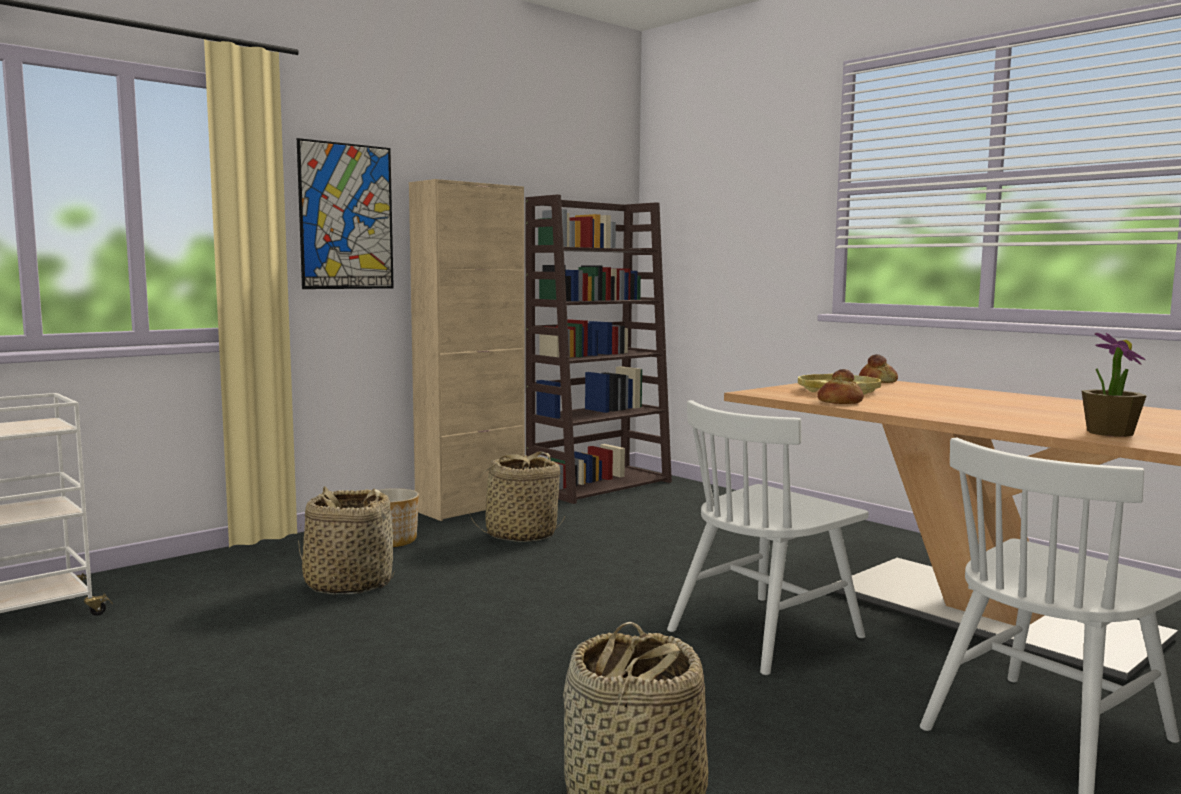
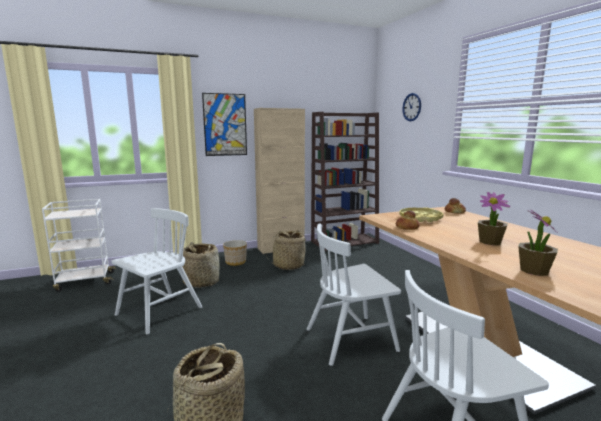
camera: 20 degrees right, 5 degrees up
(305, 647) = (159, 311): none -> white chair
(734, 192) = (411, 107): none -> wall clock
(998, 410) = (490, 242): none -> potted plant

